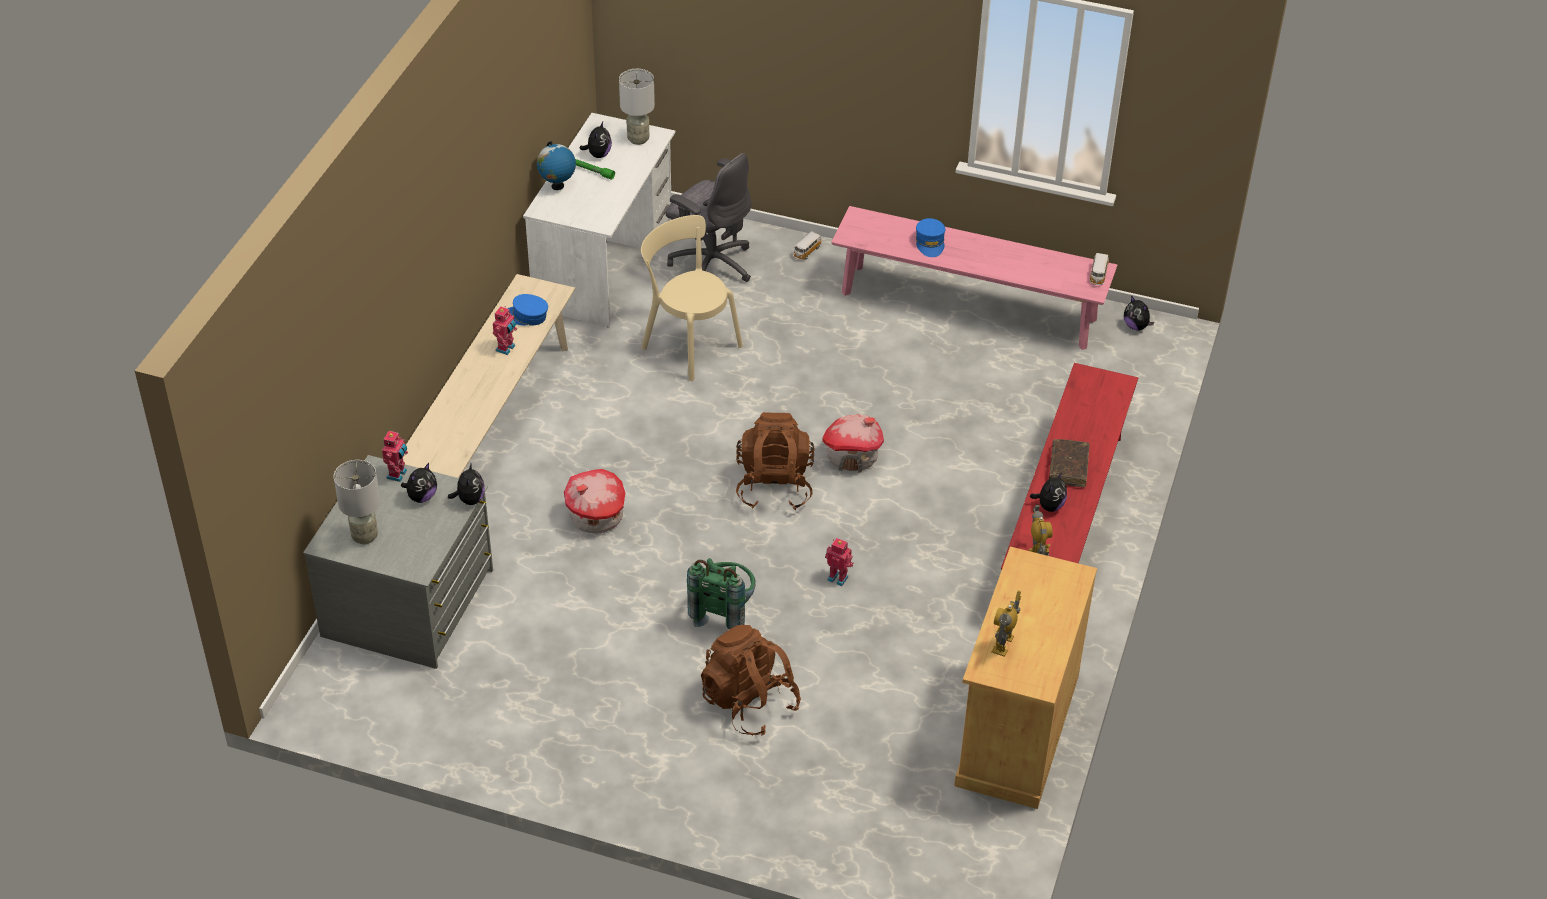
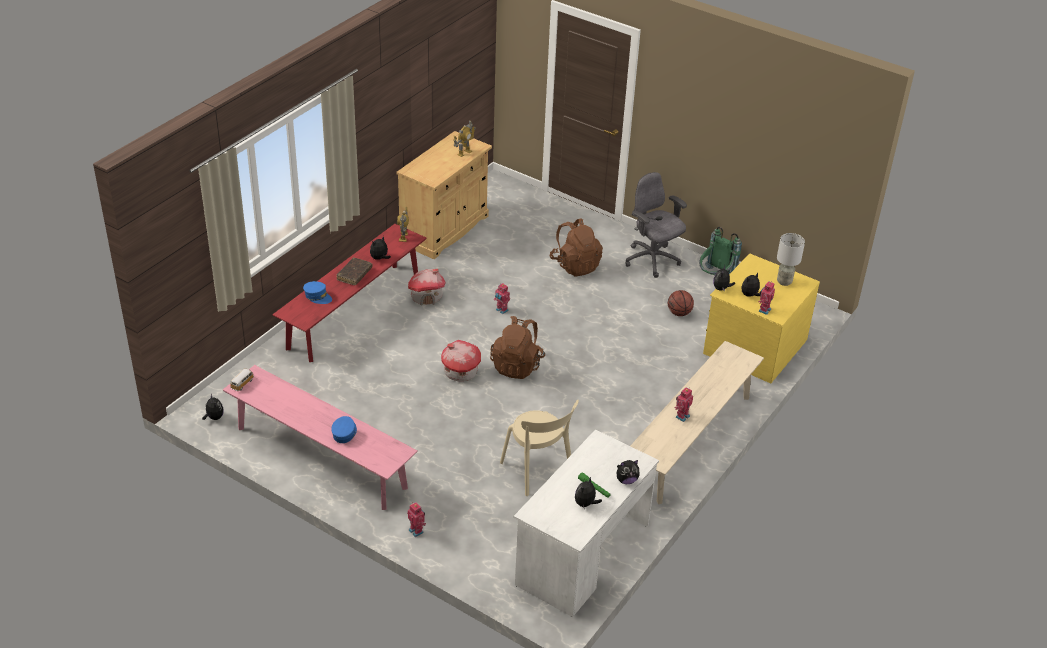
camera: 165 degrees left, 5 degrees down
(410, 604) = (753, 346): grey dresser -> yellow dresser
(526, 316) = (663, 437): blue cap -> blue cap (317, 296)
(543, 640) = (679, 313): none -> basketball
(557, 186) = (626, 480): globe -> plush toy
(596, 518) = (634, 369): toy house -> toy house (426, 297)
(638, 139) = (547, 512): grey table lamp -> none
(711, 264) = (497, 536): grey office chair -> grey office chair (652, 261)
(724, 613) = (573, 306): green backpack -> green backpack (715, 277)
(806, 252) = (417, 531): toy car -> toy robot

